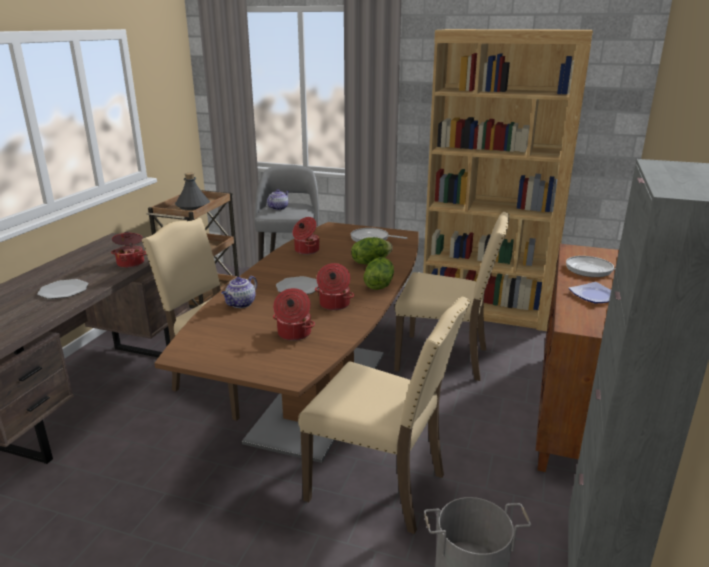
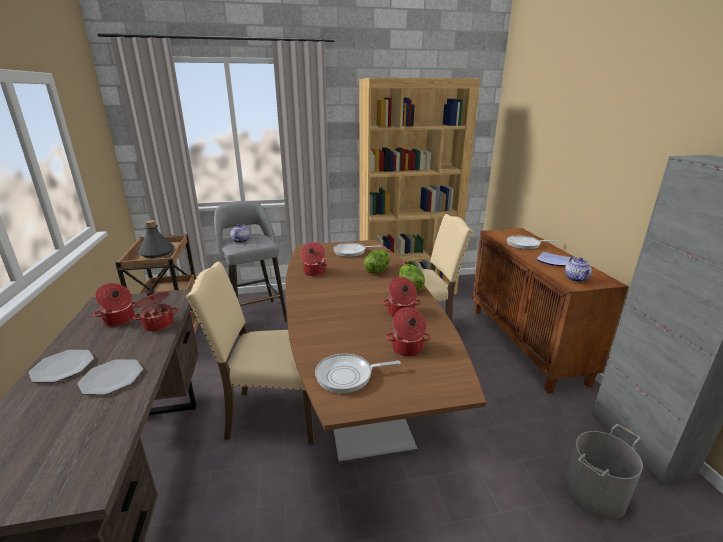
camera: 30 degrees left, 0 degrees up
(110, 254) = (120, 320): none -> cooking pot
(215, 338) = (348, 376): none -> frying pan
(241, 304) = (325, 335): teapot -> teapot (576, 279)
(298, 287) = (352, 306): plate -> plate (63, 367)
(380, 485) = (474, 450): beige chair -> none

